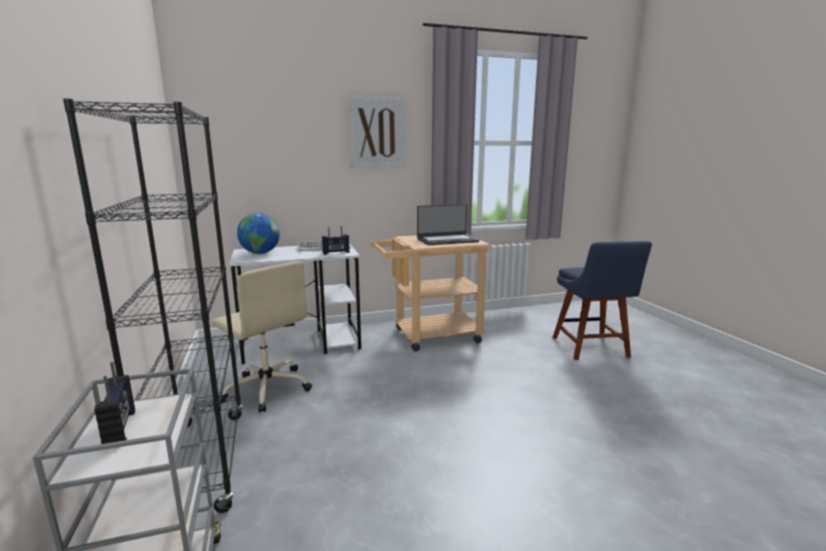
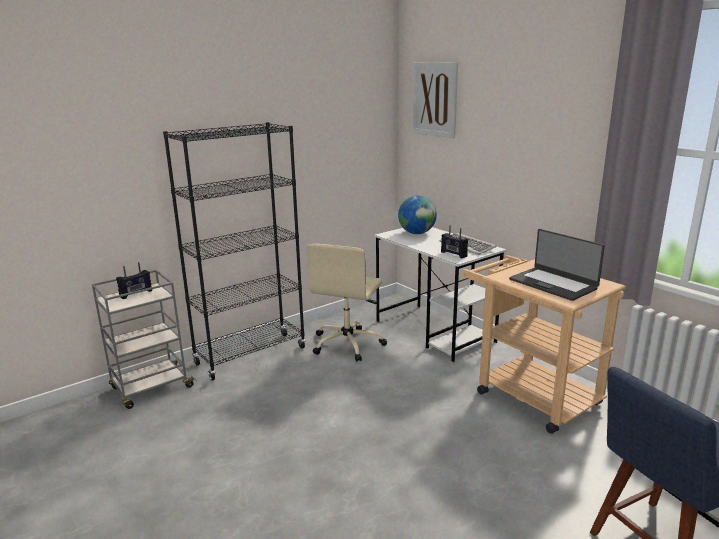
camera: 70 degrees right, 5 degrees up
(377, 133) = (553, 126): picture -> picture (435, 99)

